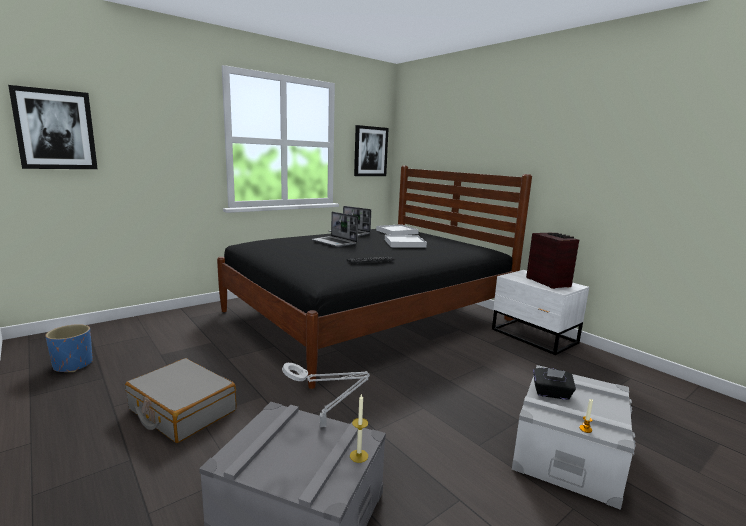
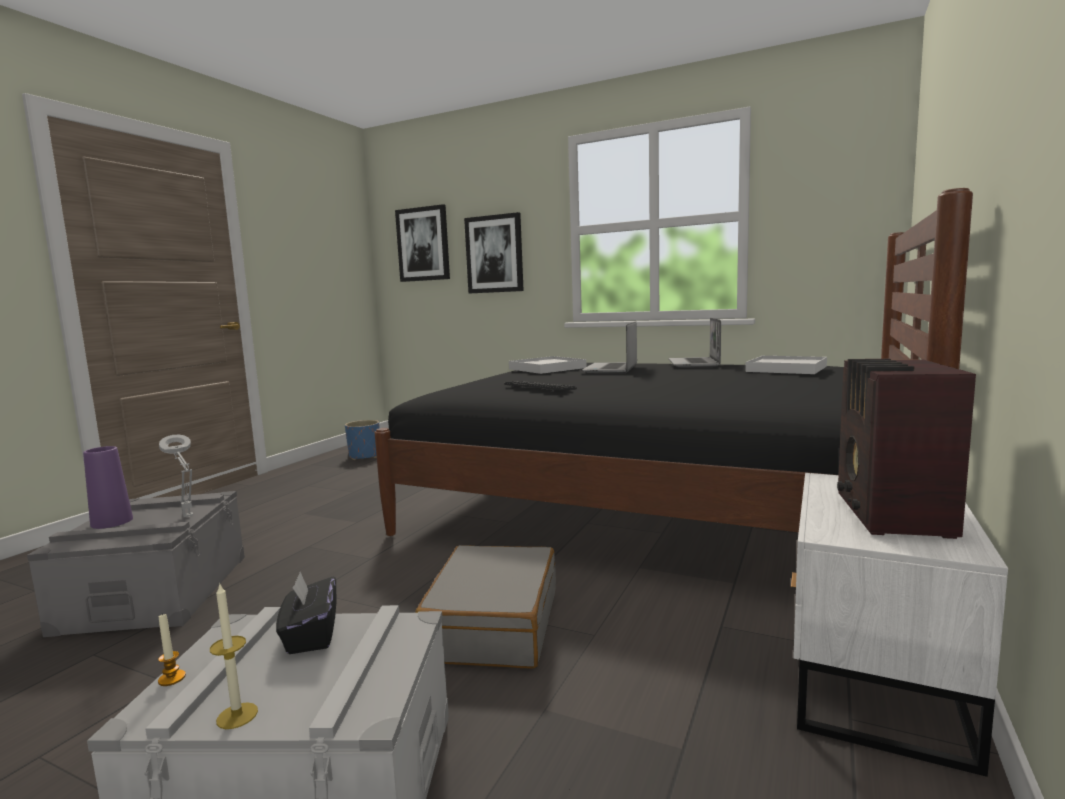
camera: 65 degrees right, 5 degrees down
(182, 410) = (312, 504): grey suitcase -> grey suitcase (492, 624)
(286, 469) = (112, 522): none -> purple vase
(359, 456) = (126, 541): candle -> candle (237, 715)
(370, 151) = (842, 216): picture -> picture (494, 254)
(404, 243) = (703, 380): white tray -> white tray (547, 368)
(548, 282) = (891, 515): radio -> radio turned 150 degrees clockwise

